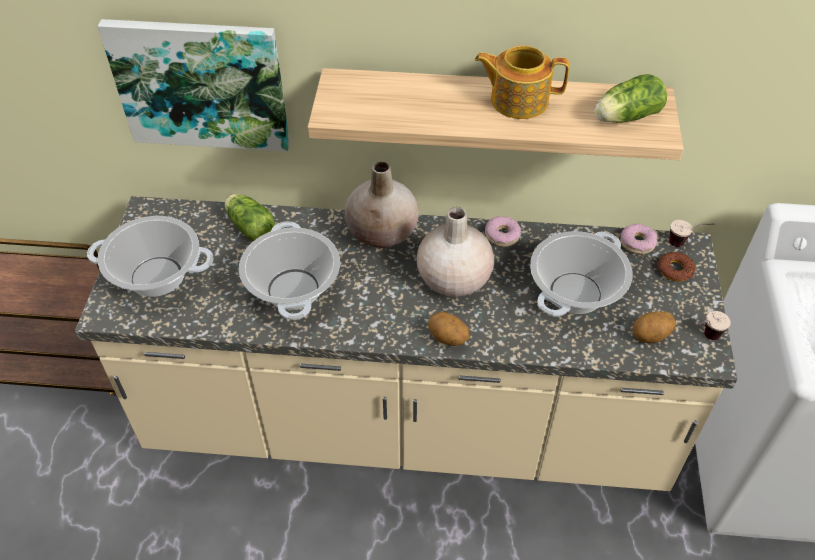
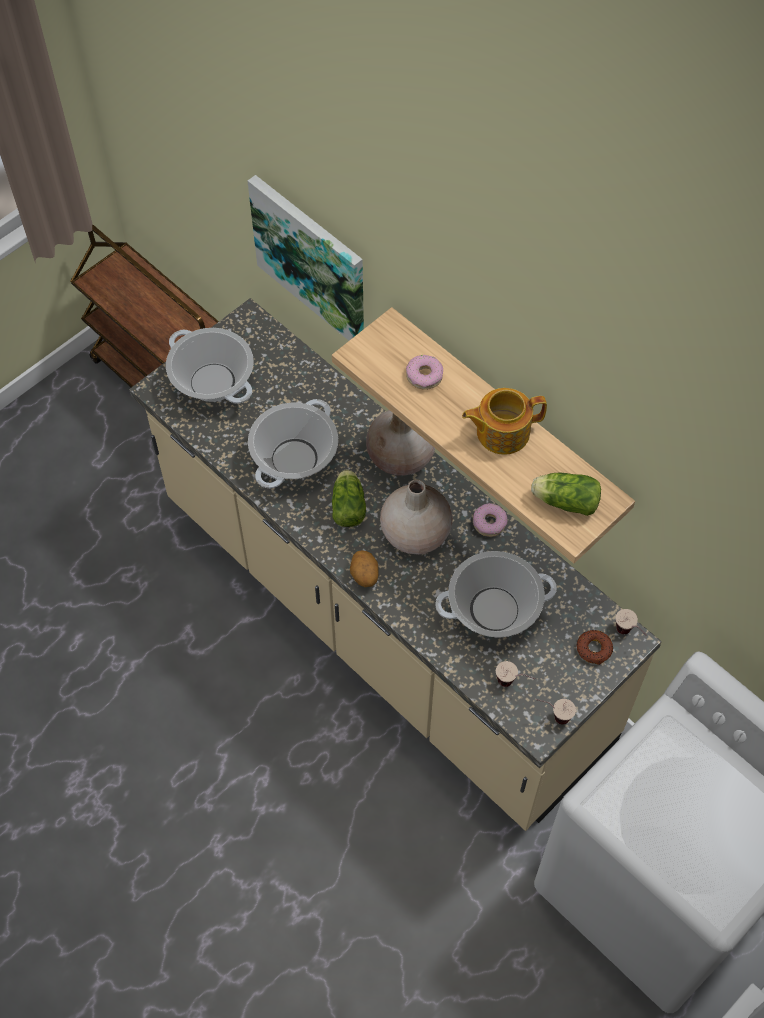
camera: 40 degrees right, 10 degrees up
(249, 226) = (310, 383): lettuce -> lettuce (348, 505)
(518, 100) = (501, 431): teapot -> teapot turned 60 degrees counterclockwise
(637, 243) = (590, 606): donut -> donut (424, 376)
(651, 336) = (513, 684): potato -> cup

